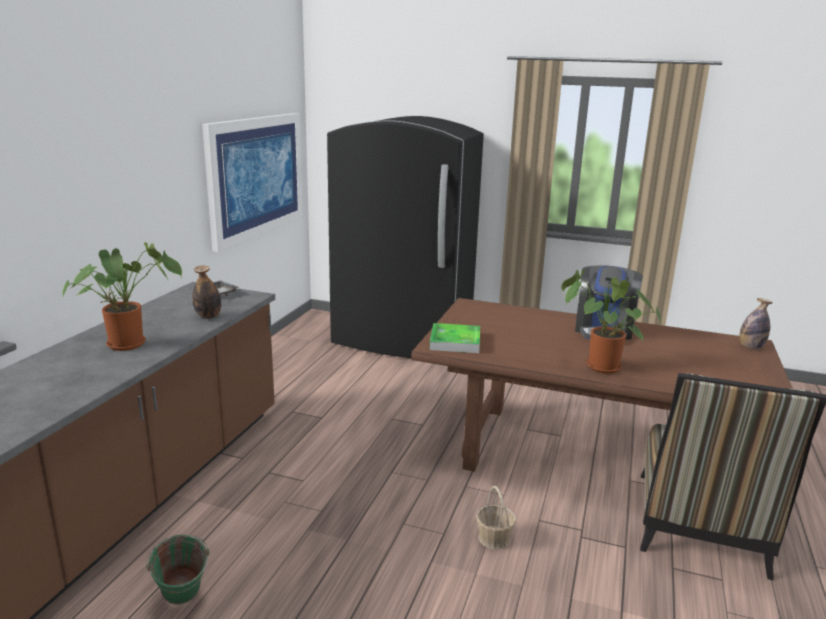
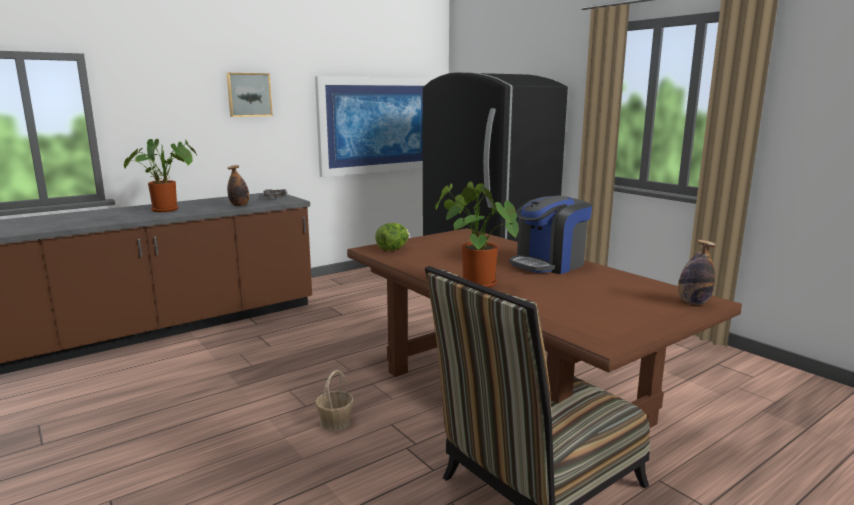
camera: 35 degrees right, 5 degrees down
(143, 158) = (249, 95): none -> picture
(182, 602) = (106, 384): green bucket -> none
(455, 342) = (393, 249): tray -> lettuce

